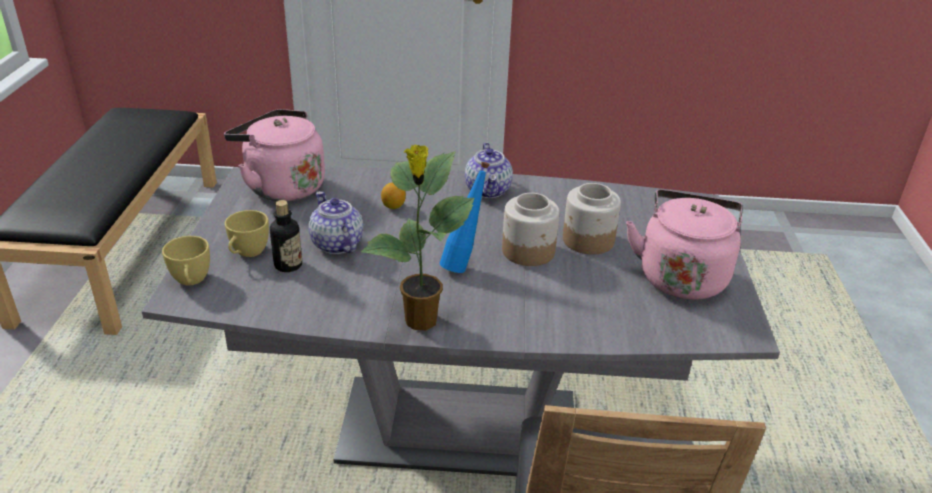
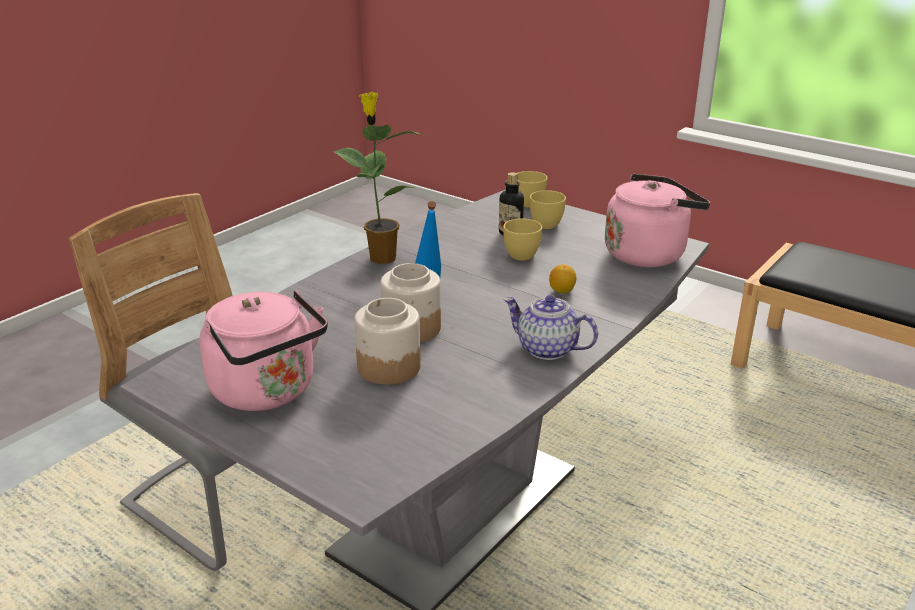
camera: 125 degrees right, 5 degrees down
(336, 244) = (521, 254): teapot -> yellow cup

